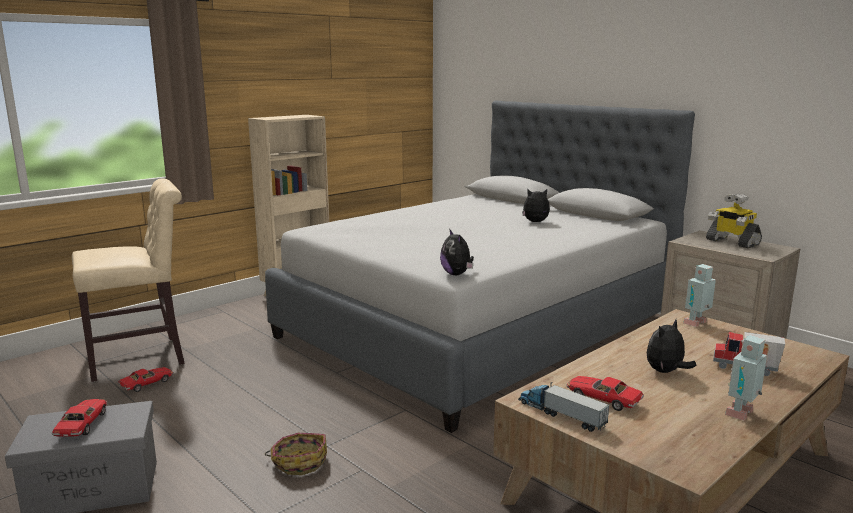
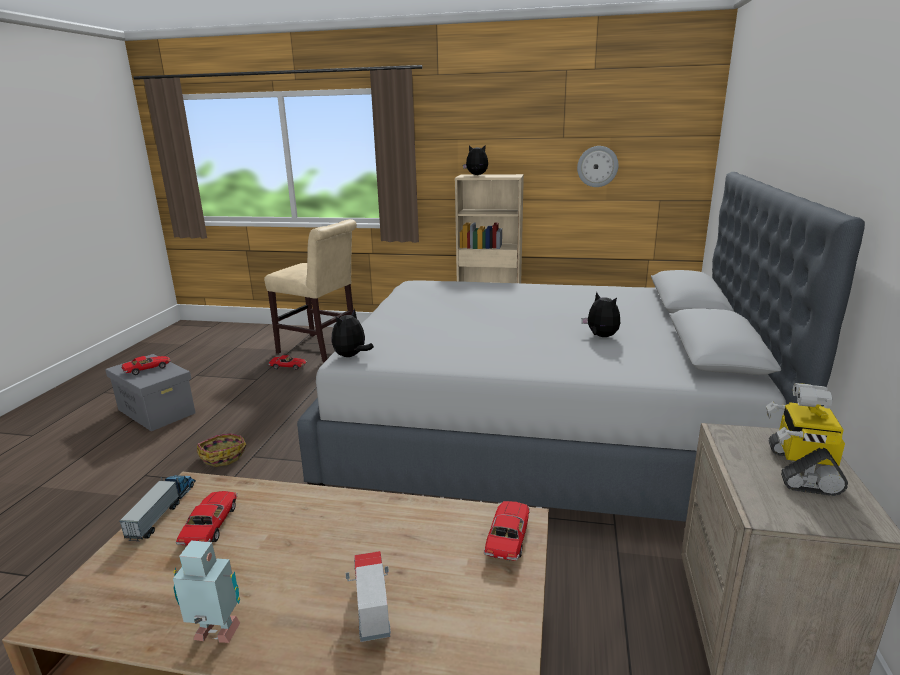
camera: 55 degrees right, 5 degrees up
(360, 104) = (597, 166): none -> wall clock
(666, 372) = (313, 548): plush toy -> plush toy (476, 175)
(697, 323) = (508, 537): toy robot -> toy car

